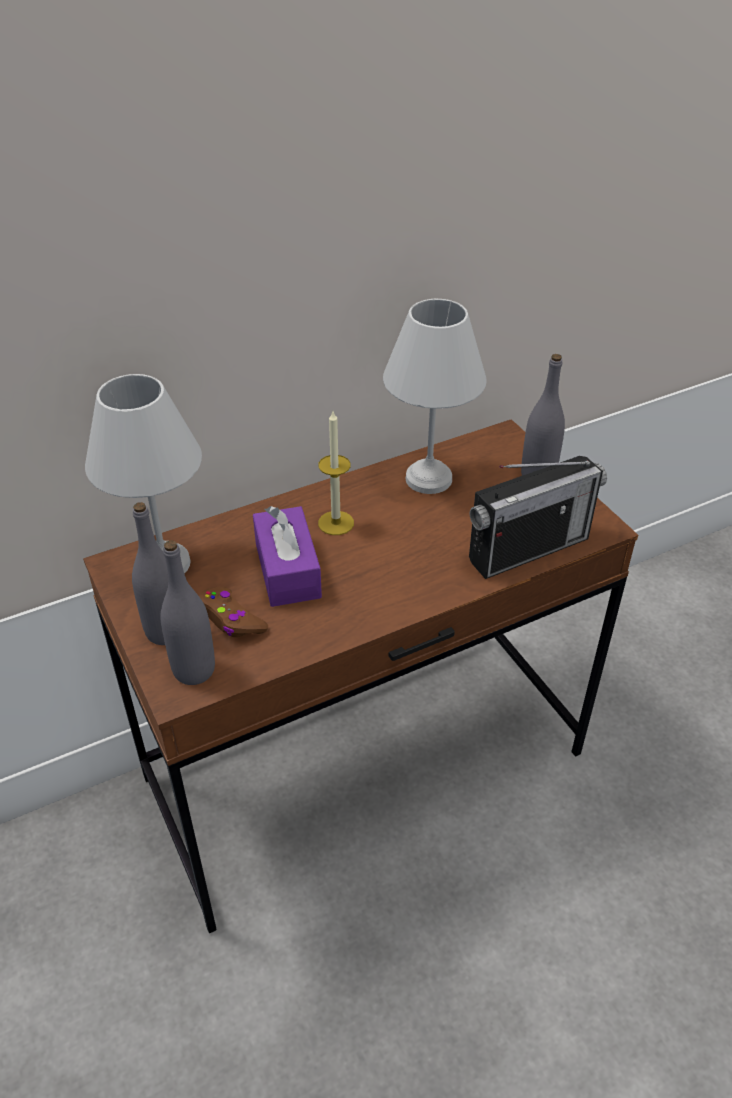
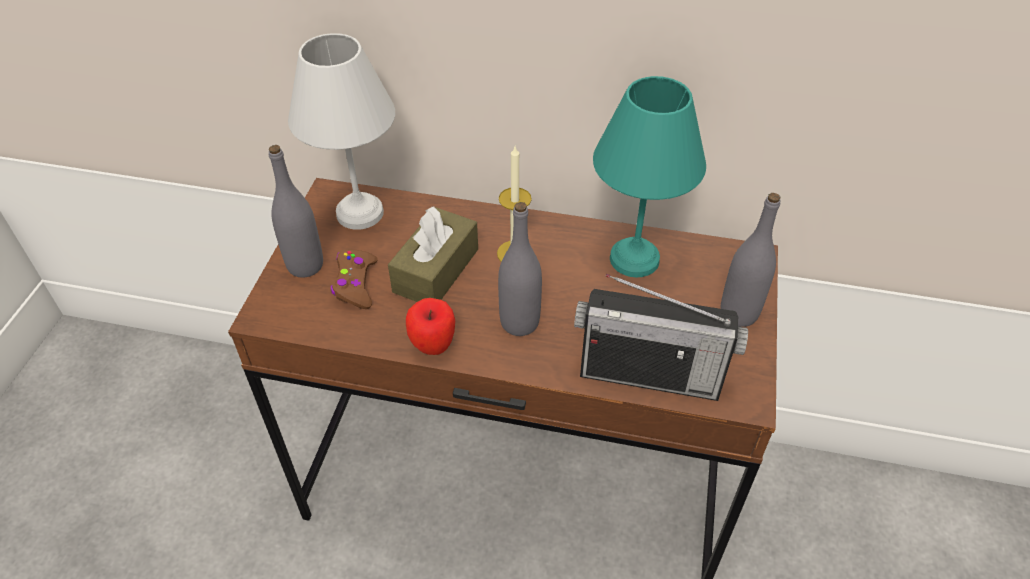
camera: 40 degrees right, 5 degrees up
(194, 670) = (291, 306): grey bottle -> grey bottle (519, 322)
(287, 570) = (436, 270): purple tissue box -> brown tissue box
(355, 626) = (433, 347): none -> apple
(430, 480) = (634, 261): white table lamp -> turquoise table lamp

